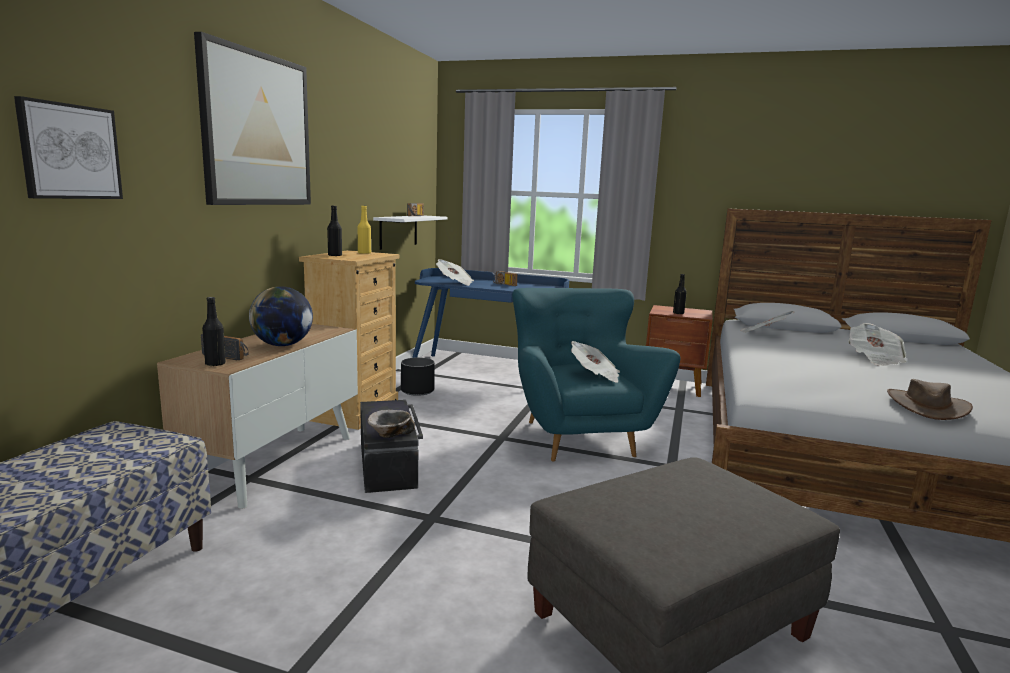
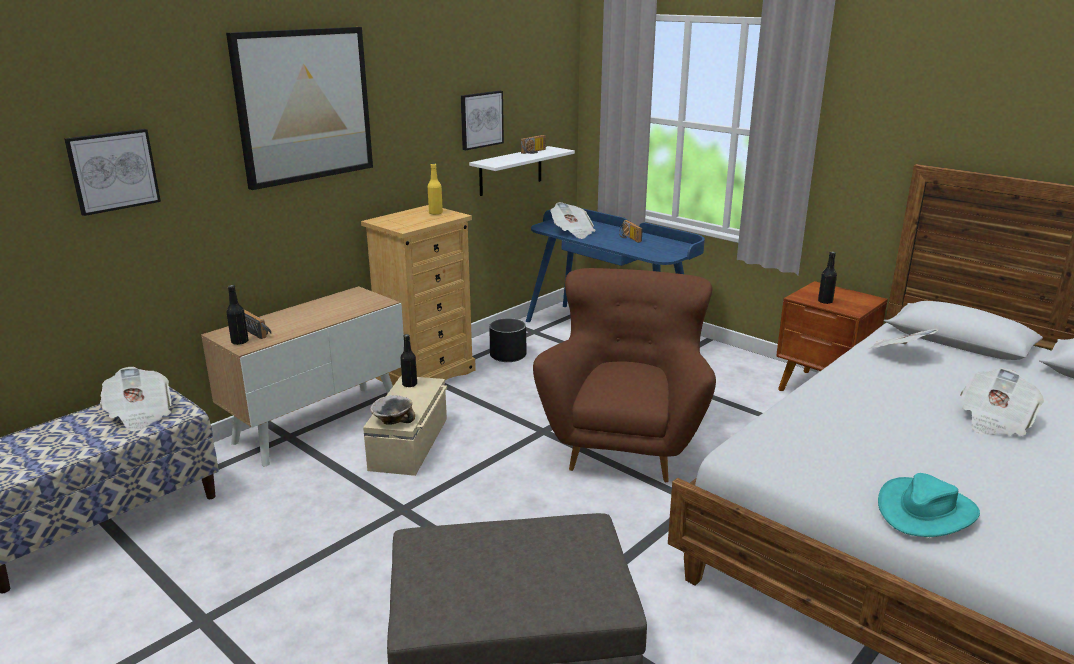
camera: 25 degrees right, 10 degrees up
(282, 345) = (314, 321): globe -> none
(335, 255) = (398, 219): black bottle -> black bottle (409, 384)
(381, 181) = (481, 119): none -> picture
(389, 464) = (410, 443): black storage box -> beige storage box
(576, 437) = (625, 444): turquoise armchair -> brown armchair
(595, 375) = (632, 384): newspaper -> newspaper (140, 415)
(926, 406) = (926, 510): brown hat -> turquoise hat

